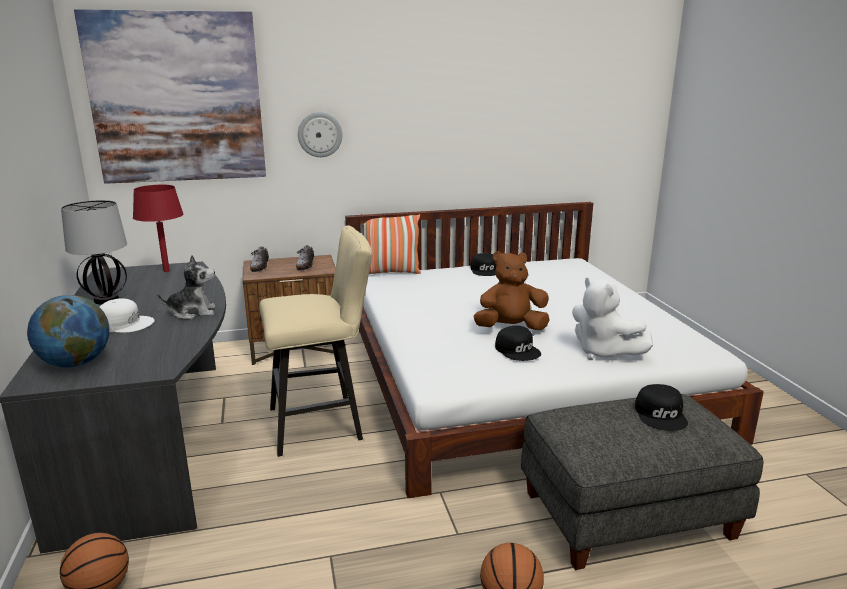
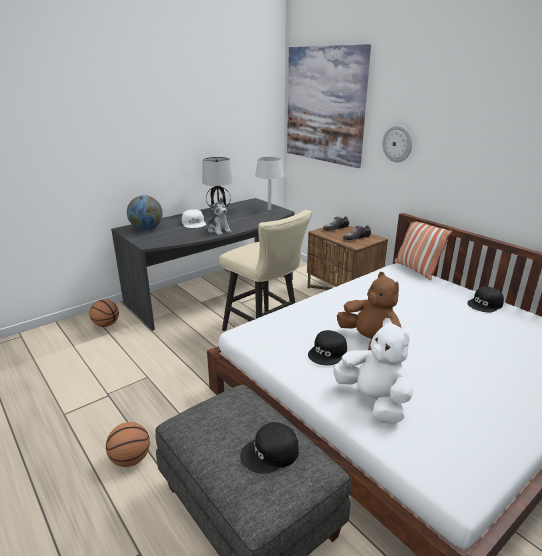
camera: 65 degrees right, 5 degrees up
(166, 271) = (269, 209): red table lamp -> grey table lamp
(603, 352) = (373, 401): white plush toy -> white plush toy turned 120 degrees clockwise

